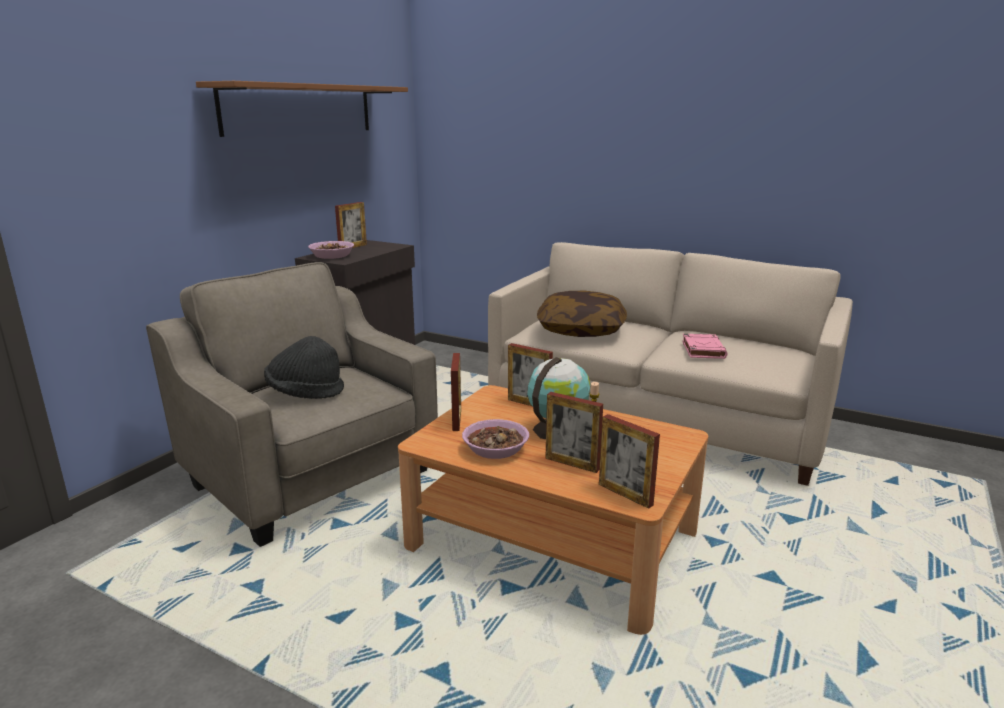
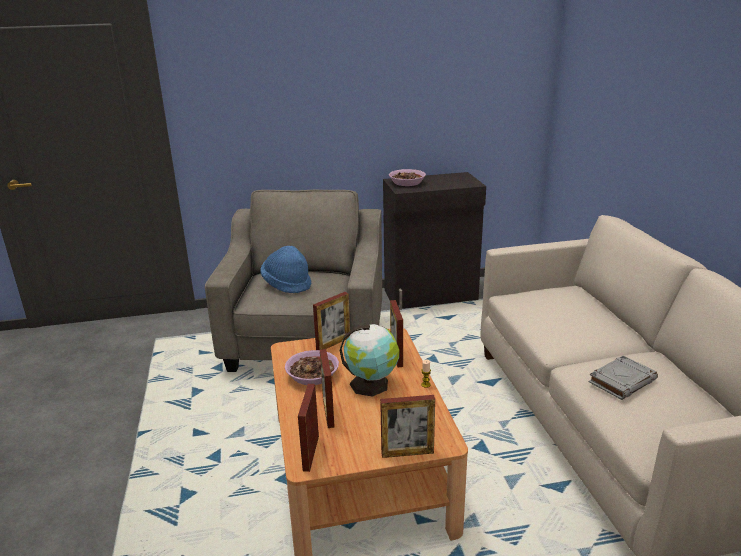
camera: 50 degrees right, 5 degrees up
(300, 109) = (409, 59): brown shelf -> none
(305, 393) = (287, 284): black hat -> blue hat
(353, 247) = (439, 177): picture frame -> picture frame (407, 453)
(581, 329) = (554, 311): pillow -> none
(703, 350) = (622, 381): pink book -> grey book

